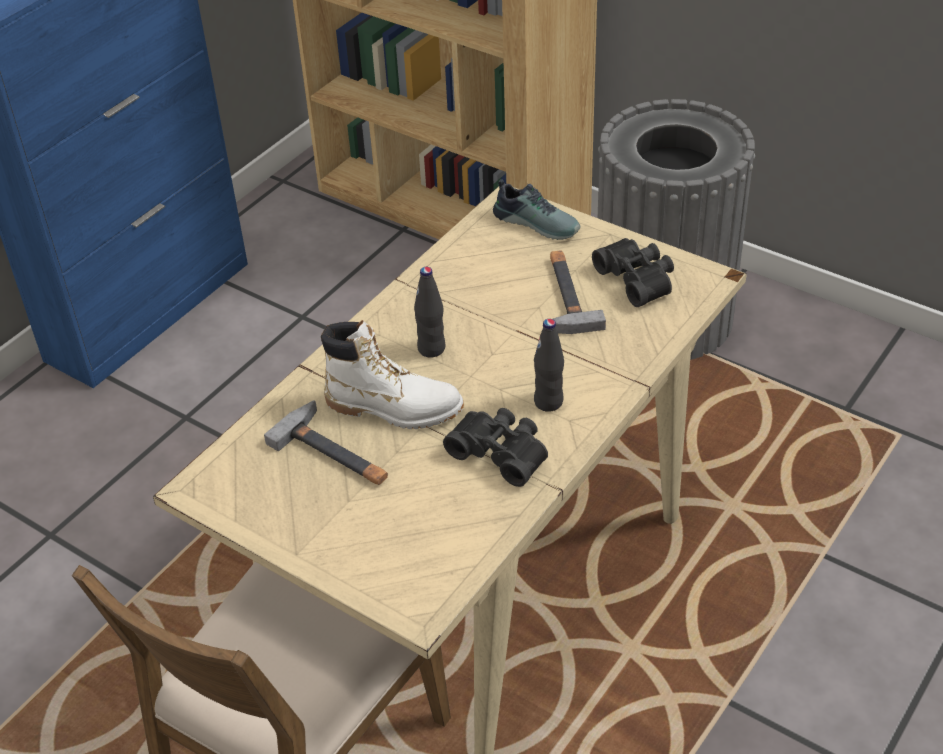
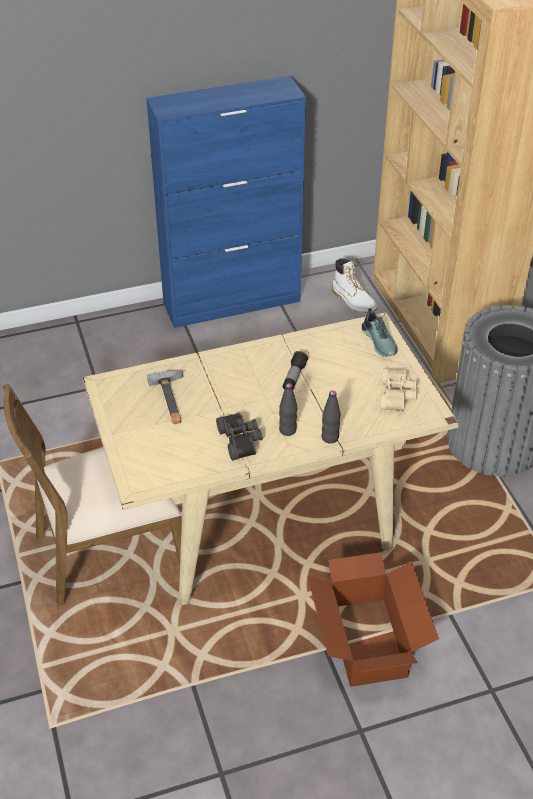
camera: 35 degrees right, 0 degrees up
(394, 408) = (217, 394): white boot -> white boot (353, 301)
(431, 348) = (262, 376): black bottle -> black bottle (330, 438)
(477, 327) = (294, 377): none -> flashlight
(564, 295) = (352, 384): hammer -> none
(638, 279) = (398, 395): black binoculars -> beige binoculars
(767, 653) = (368, 641): none -> cardboard box

